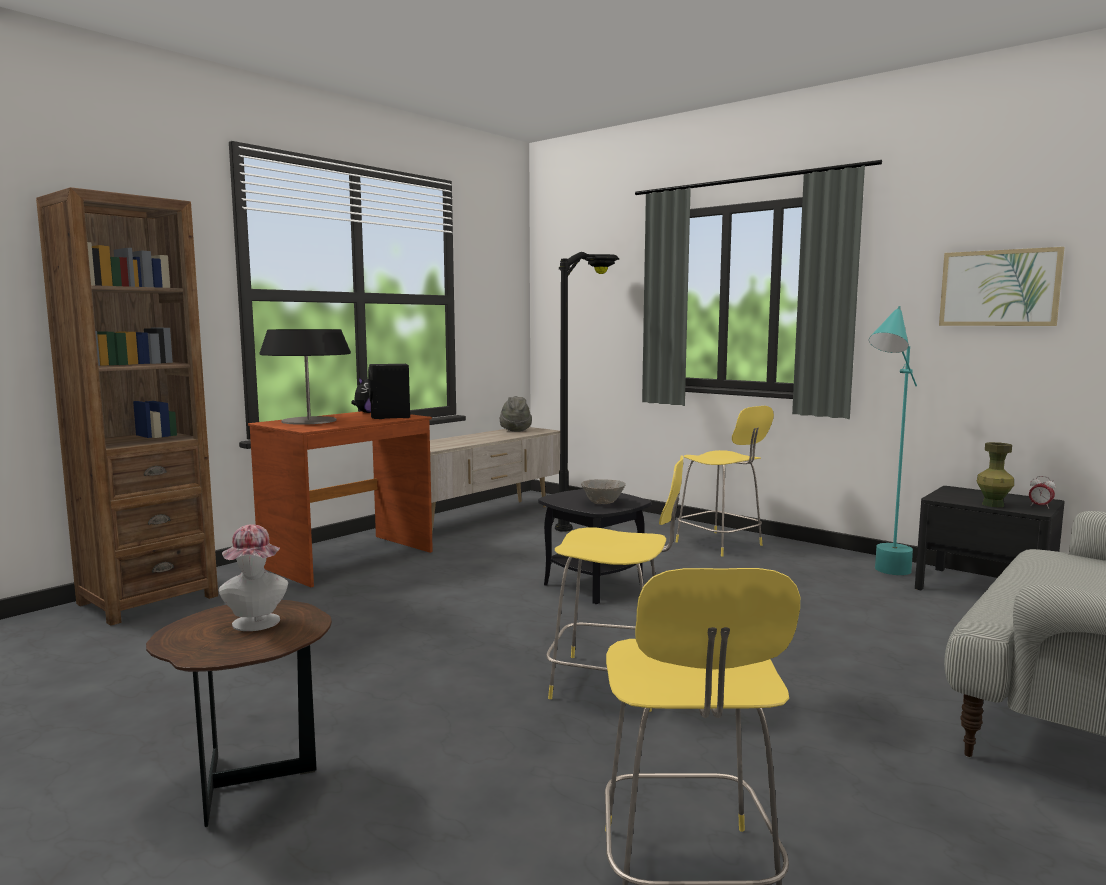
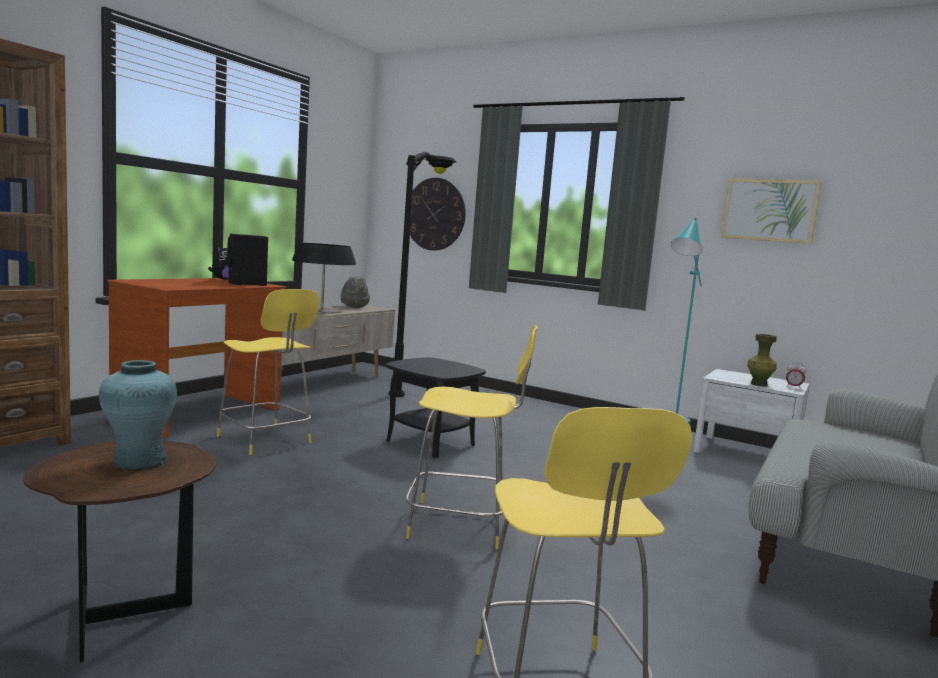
camera: 10 degrees left, 0 degrees up
(256, 625) = (139, 462): hat -> turquoise vase
(309, 421) = (169, 281): table lamp -> table lamp (322, 310)
(600, 319) = (435, 214): none -> wall clock
(602, 503) = (444, 369): grey bowl -> none
(721, 544) = (533, 412): yellow stool -> yellow stool (265, 440)
(984, 589) = (746, 453): black nightstand -> white nightstand

